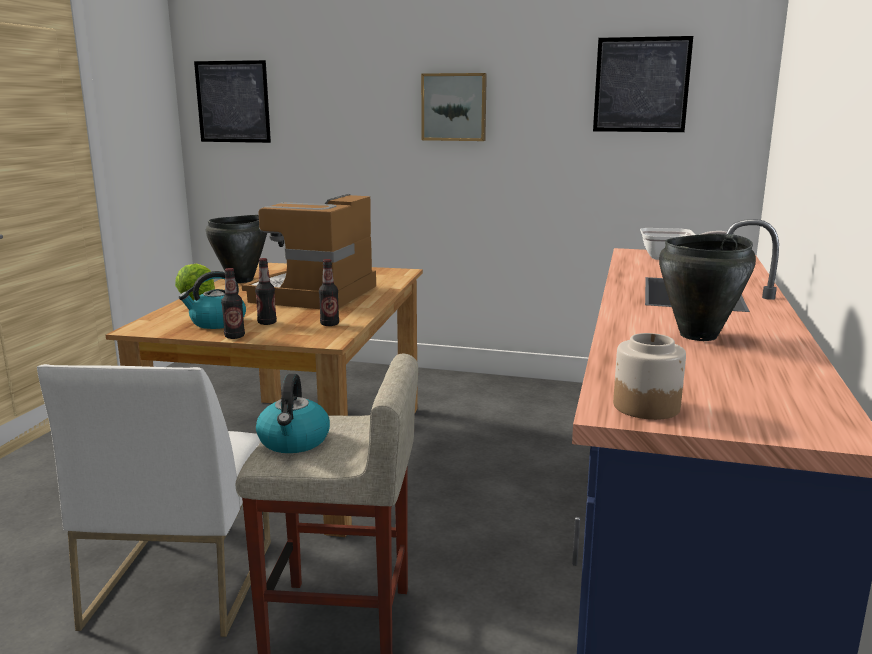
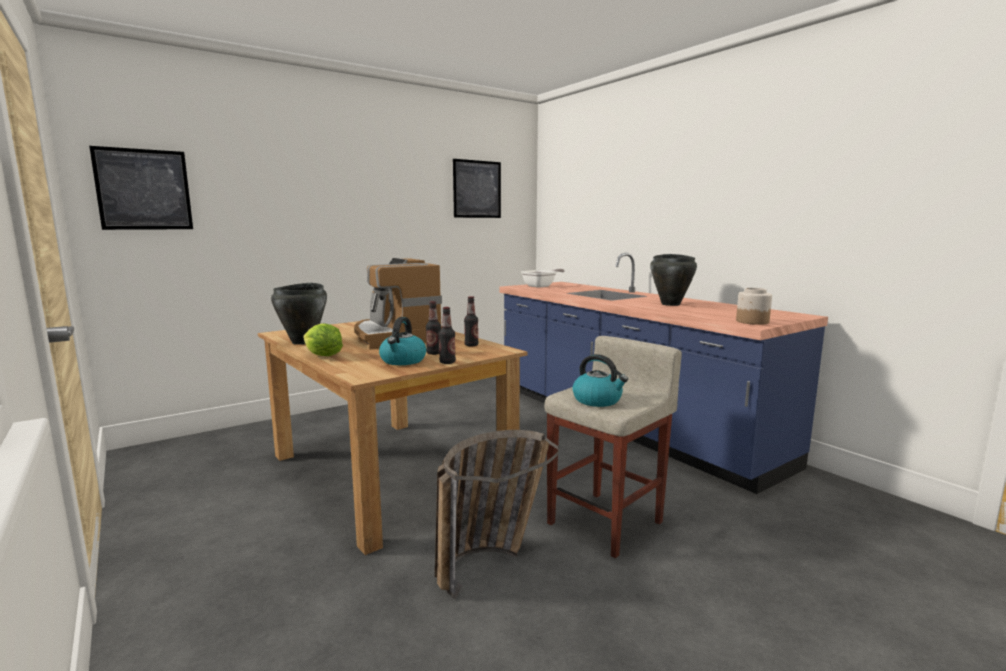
camera: 50 degrees left, 5 degrees down
(180, 581) = (490, 562): white chair -> basket
(454, 107) = (364, 200): picture -> none

